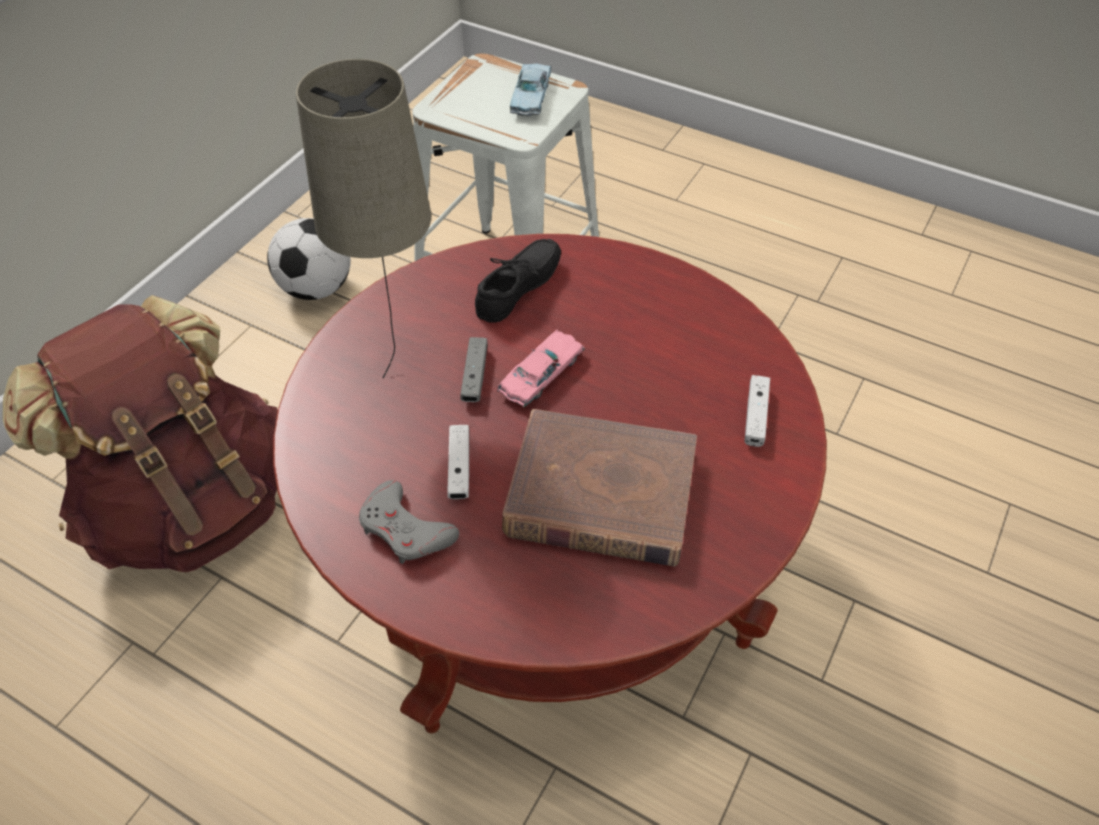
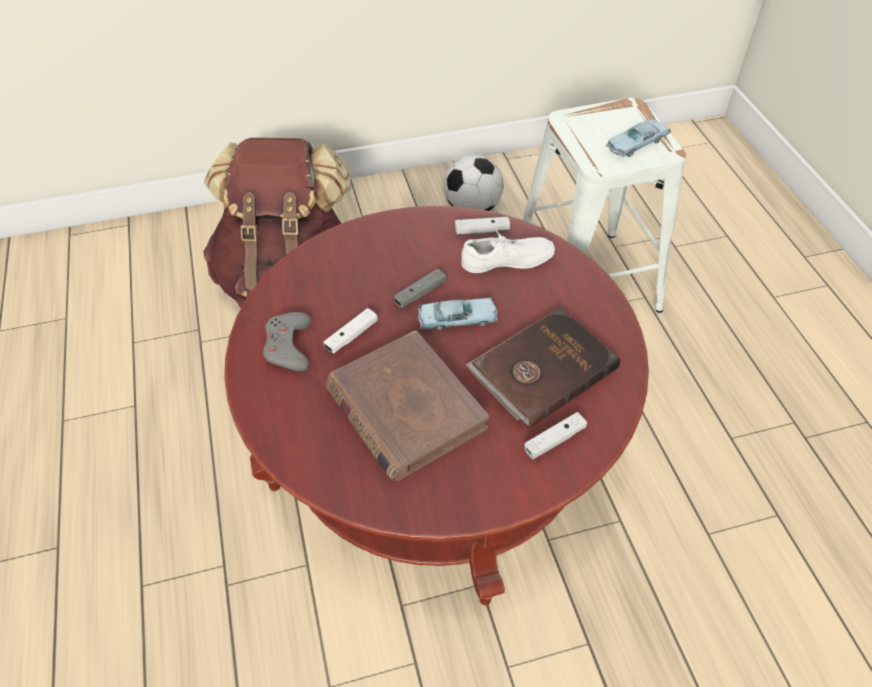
camera: 45 degrees right, 0 degrees up
(398, 361) = (391, 256): beige table lamp -> none
(458, 274) = (482, 230): none -> white game controller
(522, 289) = (507, 263): black shoe -> white shoe
(542, 374) = (457, 319): pink toy car -> blue toy car
(670, 364) = (541, 369): none -> brown book

